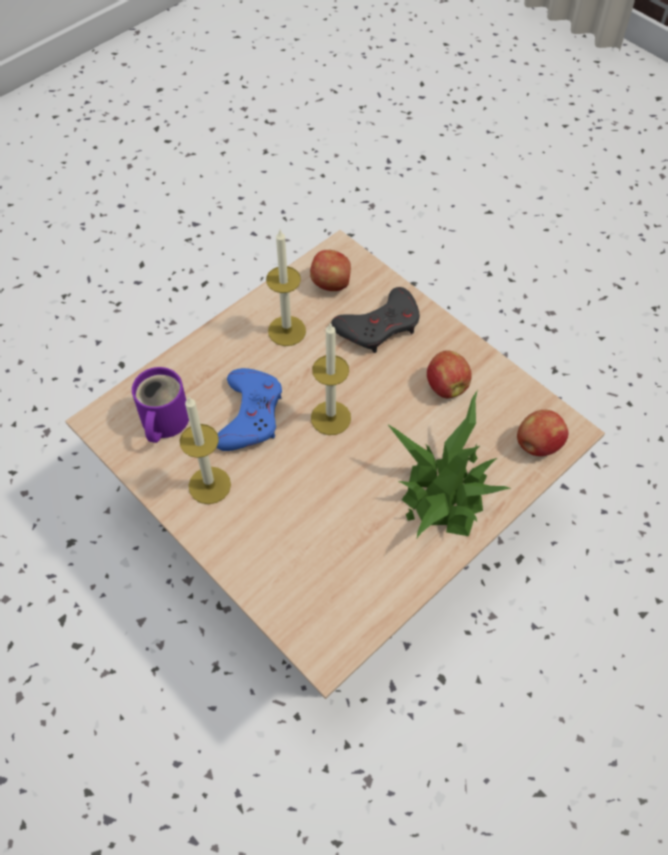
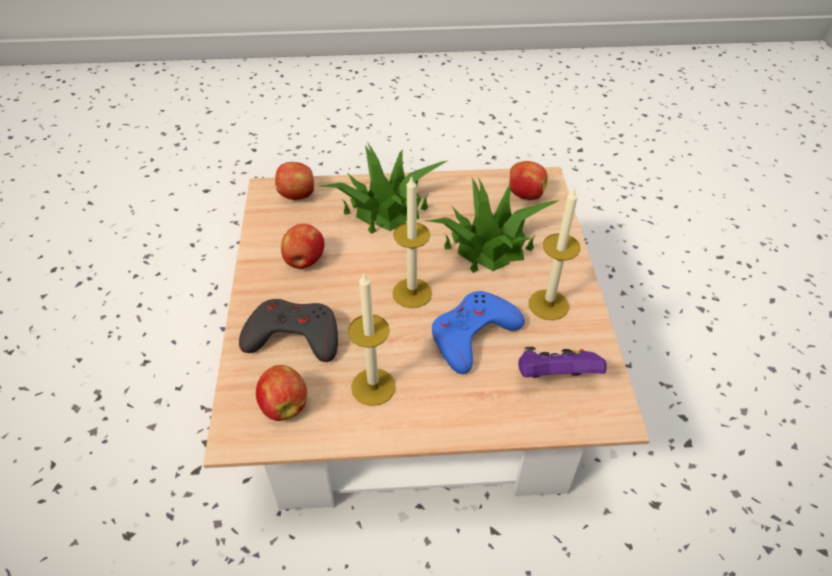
camera: 140 degrees left, 10 degrees down
(162, 422) = (554, 377): purple mug -> purple game controller
(312, 515) = (488, 244): none -> potted plant
(329, 612) = (524, 194): none -> apple

